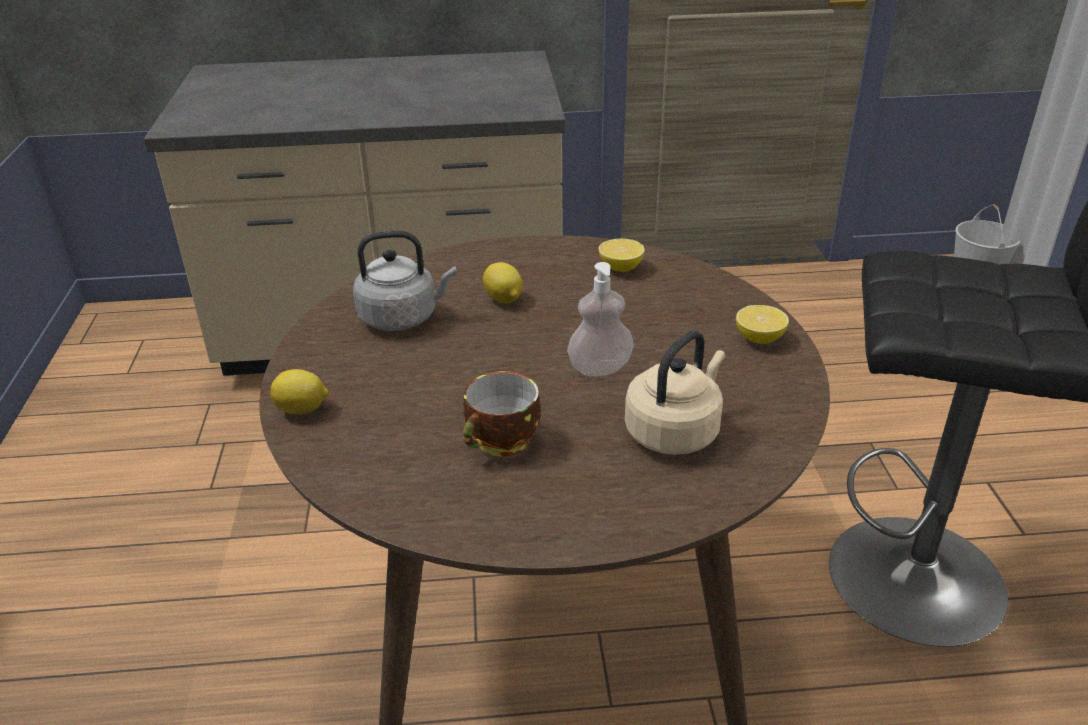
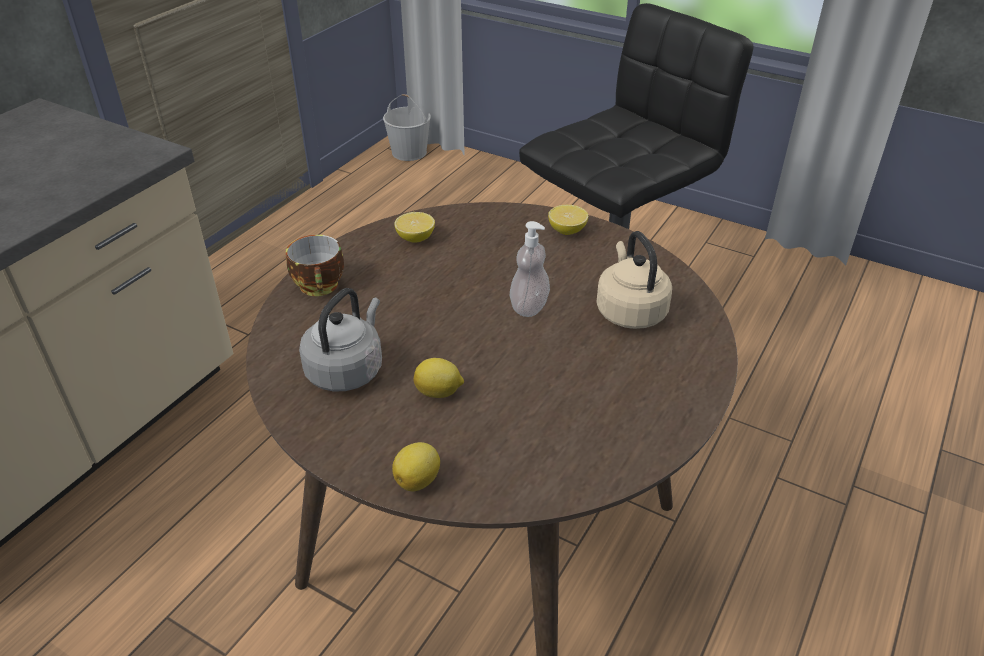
camera: 55 degrees left, 5 degrees up
(502, 443) = (570, 389): cup -> cup (321, 286)
(503, 300) = (388, 308): lemon -> lemon (439, 393)

